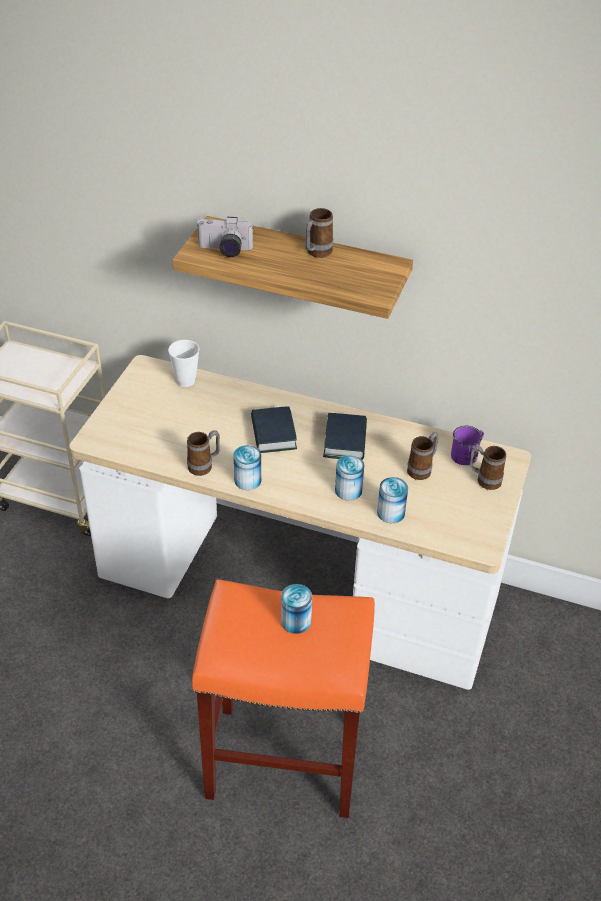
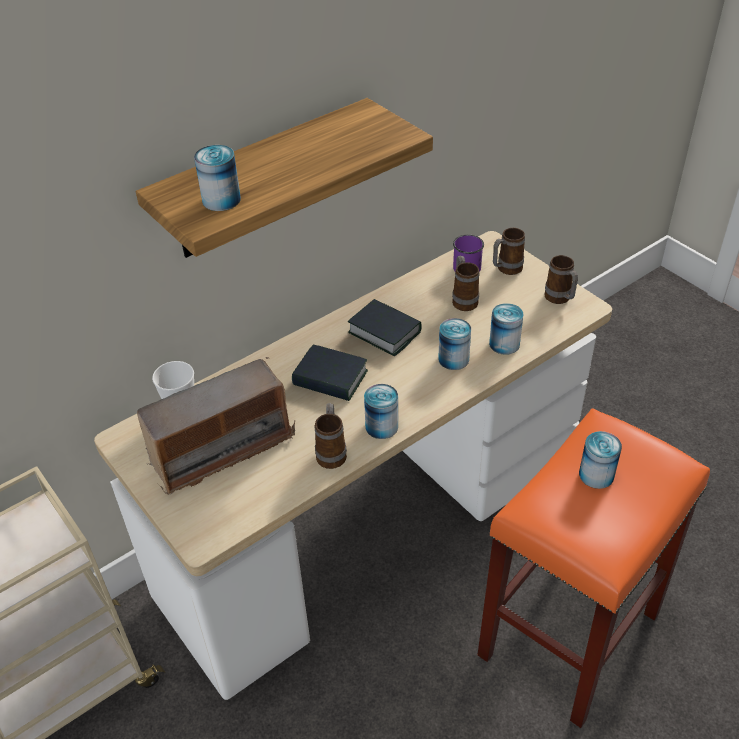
camera: 55 degrees left, 0 degrees up
(169, 413) = (222, 449): none -> radio
(224, 250) = (221, 200): camera -> can
(316, 253) = (296, 145): mug -> mug (560, 300)

